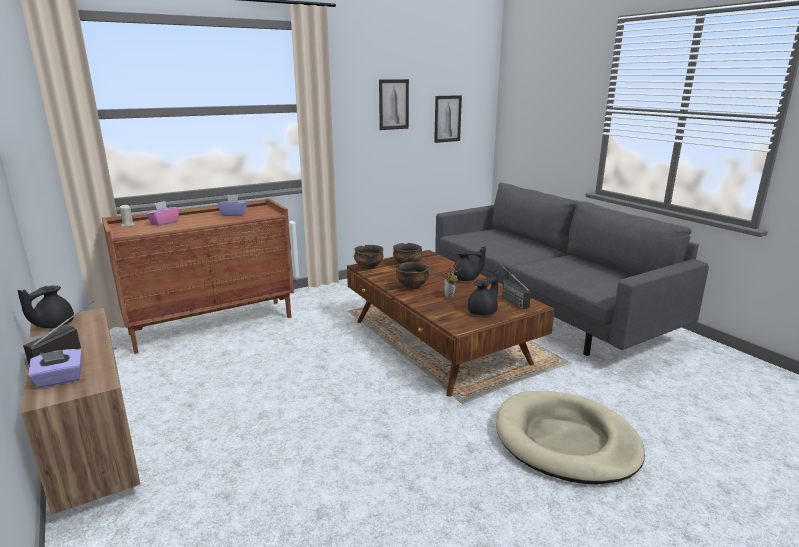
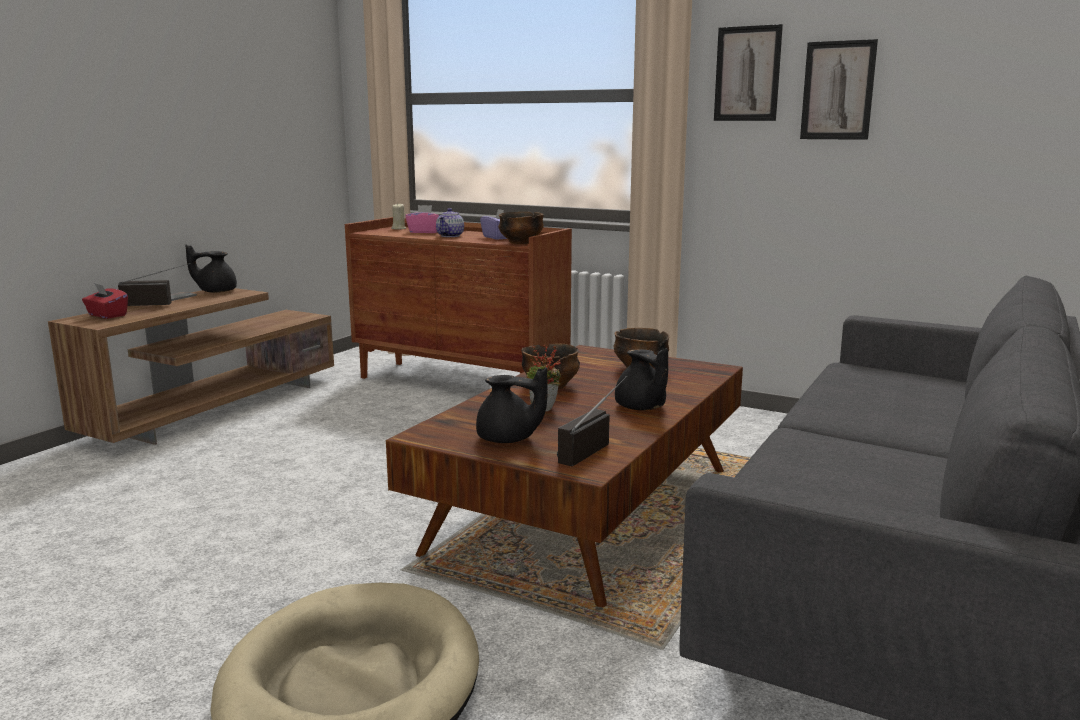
camera: 60 degrees right, 5 degrees down
(60, 380) = (107, 315): purple tissue box -> red tissue box
(199, 221) = (450, 236): none -> teapot
(368, 267) = (590, 354): bowl -> bowl (520, 243)
(447, 119) = (981, 124): picture -> picture (747, 74)

